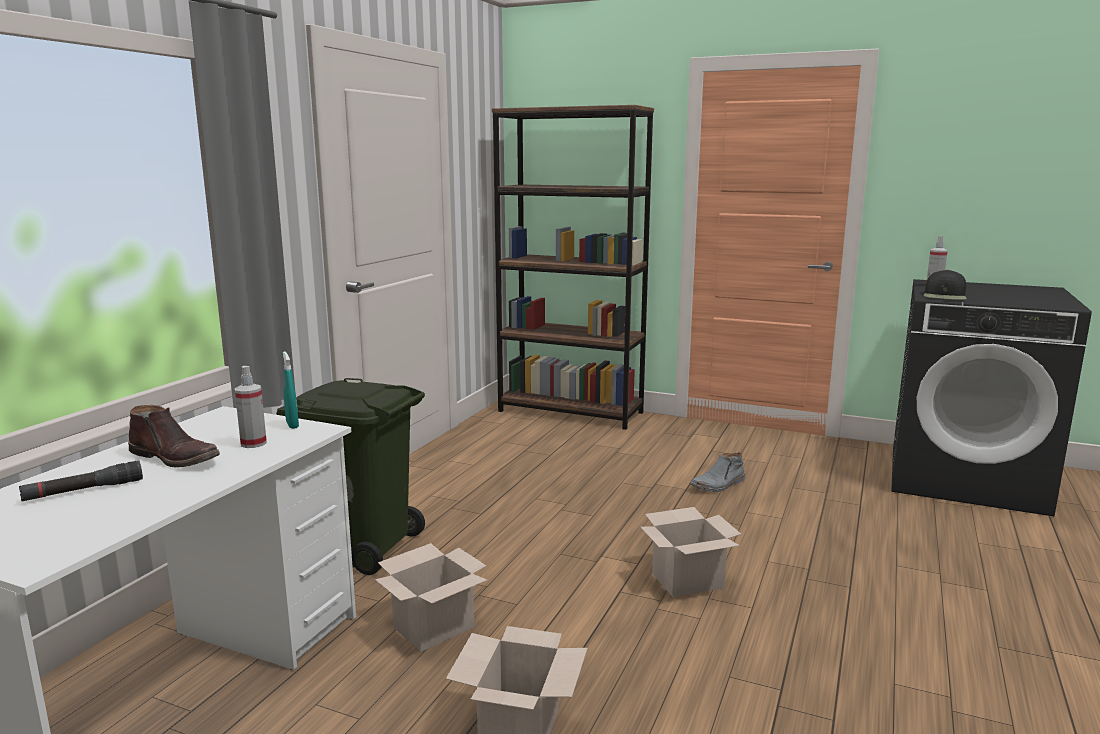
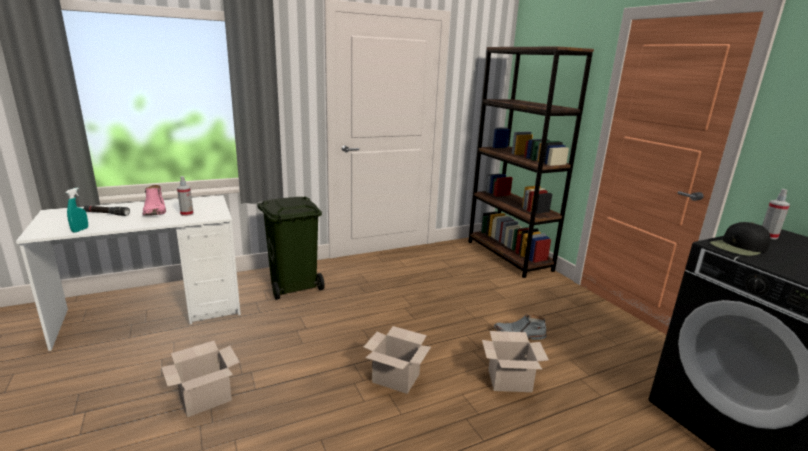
camera: 40 degrees right, 5 degrees up
(176, 457) = (155, 211): brown boot -> pink boot
(292, 425) = (217, 210): turquoise spray bottle -> turquoise spray bottle (80, 230)
(434, 626) = (257, 334): cardboard box -> cardboard box (510, 380)

